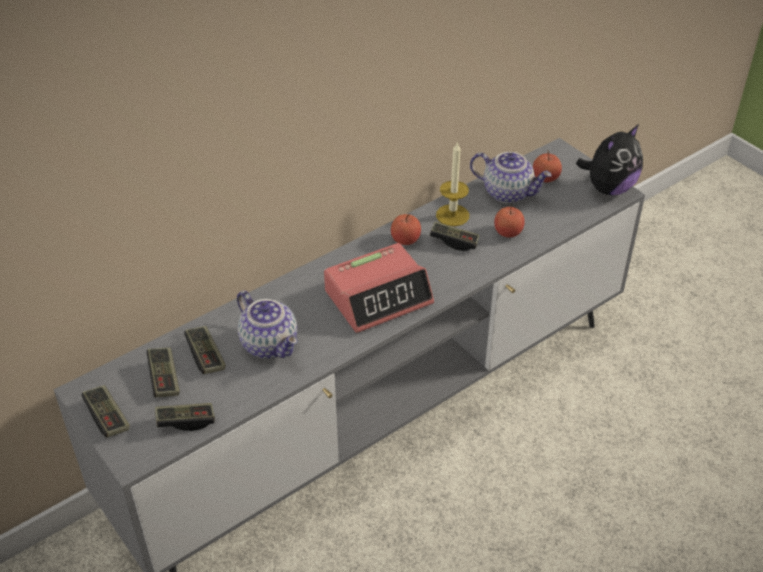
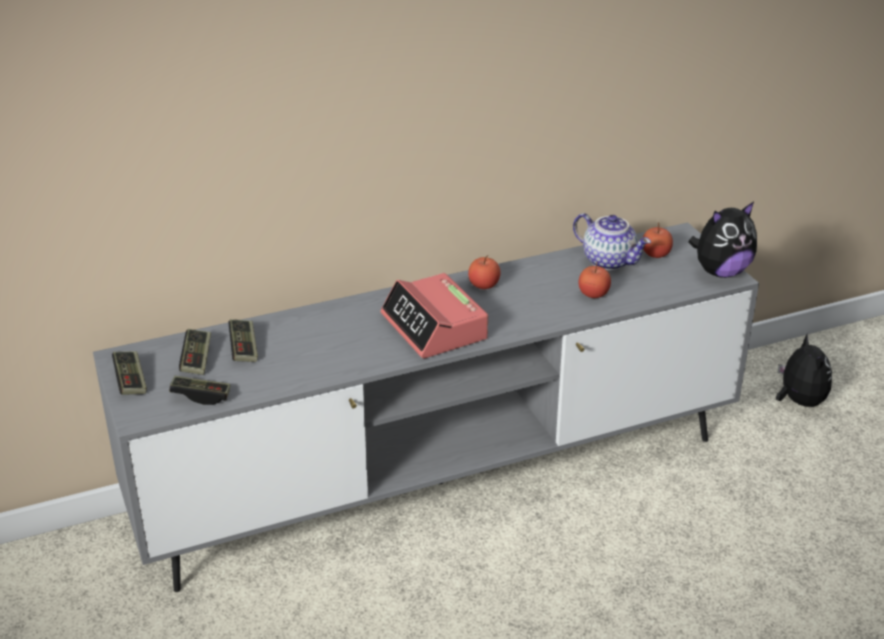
camera: 15 degrees right, 10 degrees down
(271, 344) = (310, 349): teapot -> none
(379, 297) = (434, 327): alarm clock -> alarm clock turned 75 degrees clockwise
(452, 215) = (542, 272): candle -> none
(454, 242) = (533, 294): game controller -> none
(656, 272) = (799, 401): none -> plush toy

